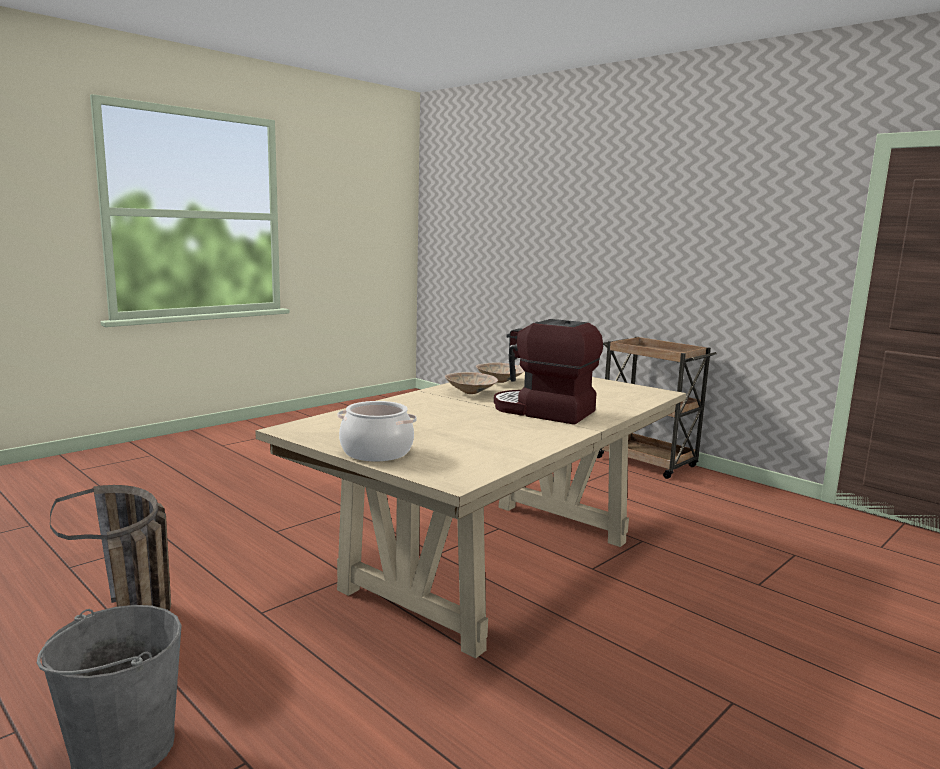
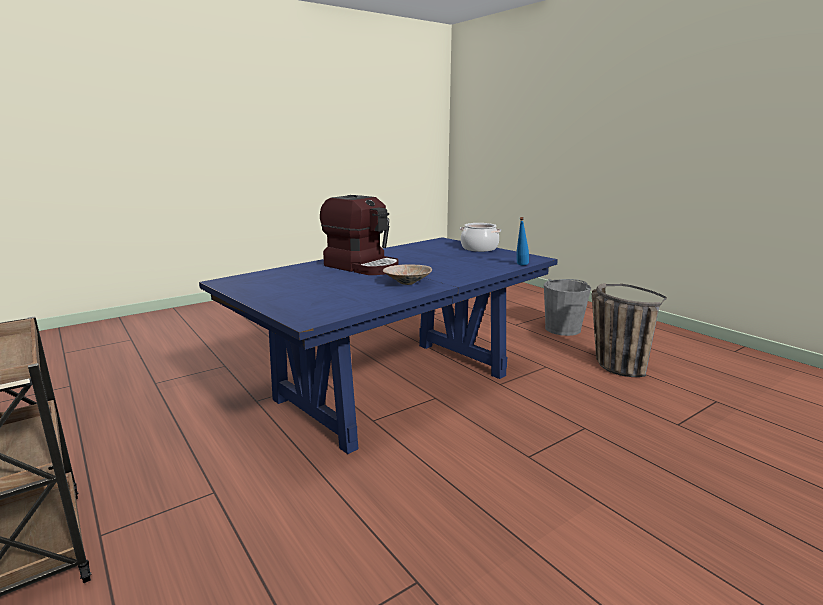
camera: 170 degrees left, 5 degrees up
(327, 416) = (521, 265): none -> blue bottle
(492, 565) = (395, 387): beige dining table -> blue dining table
(500, 381) = (365, 296): beige bowl -> none

